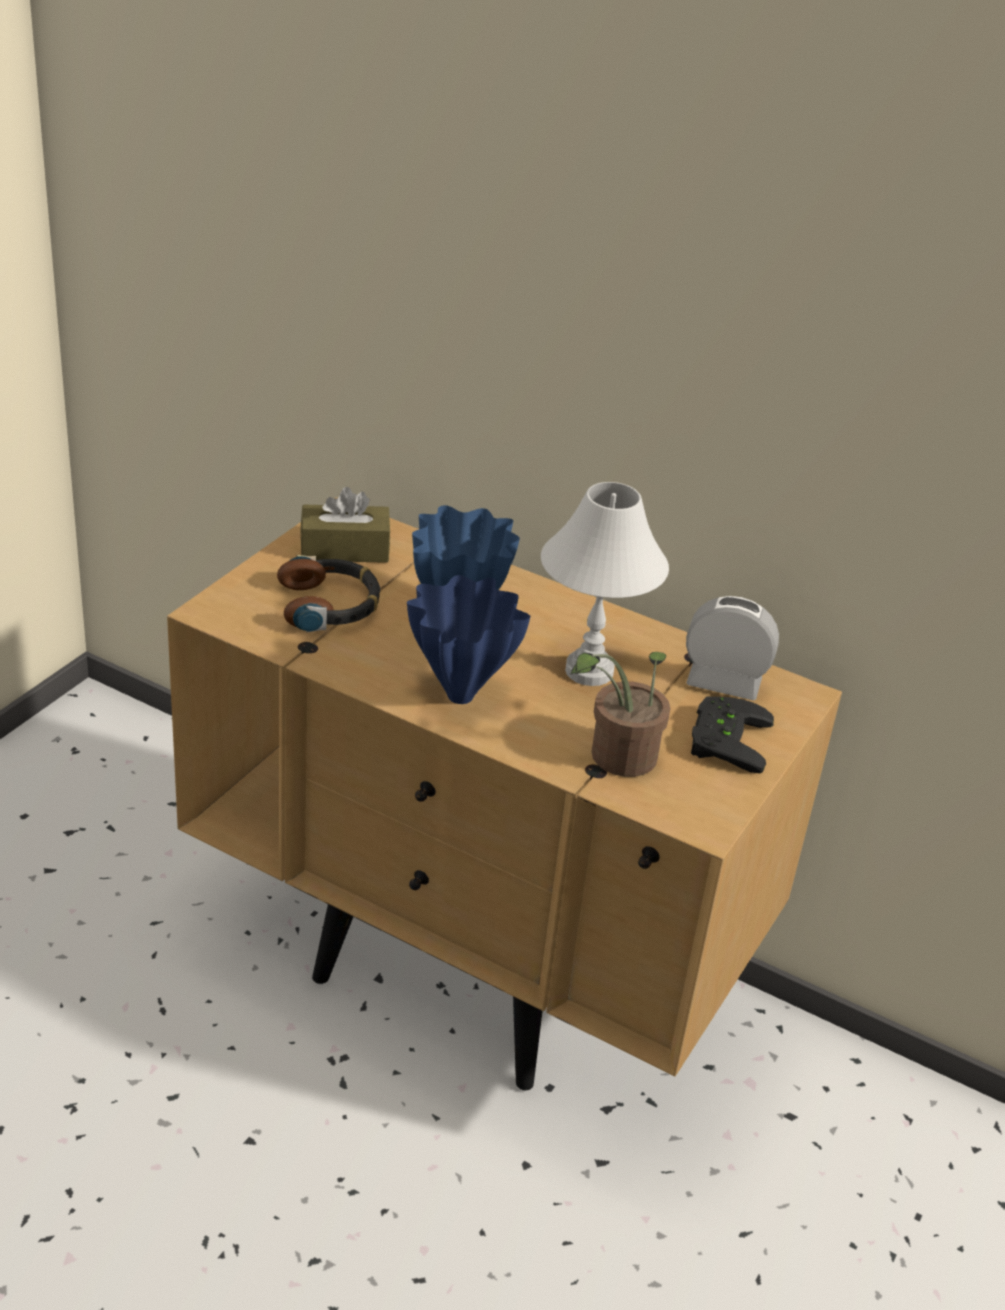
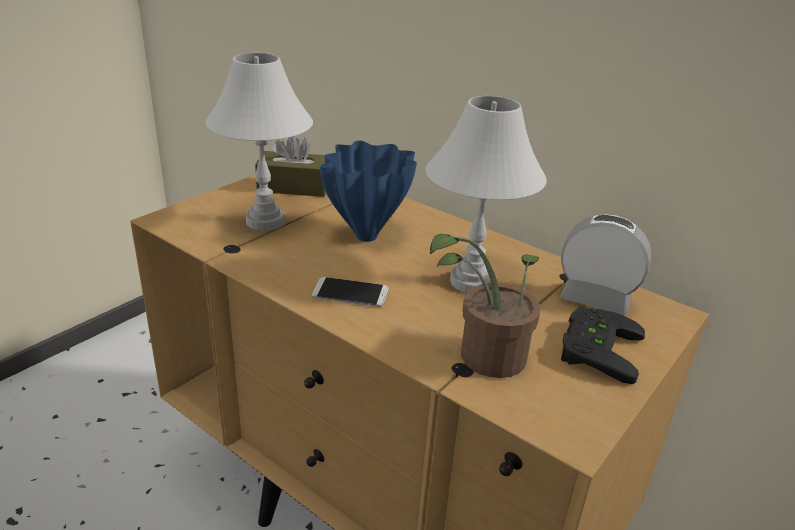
camera: 10 degrees right, 5 degrees down
(330, 605) = (265, 221): headphones -> white table lamp
(461, 694) = (350, 293): blue vase -> phone

